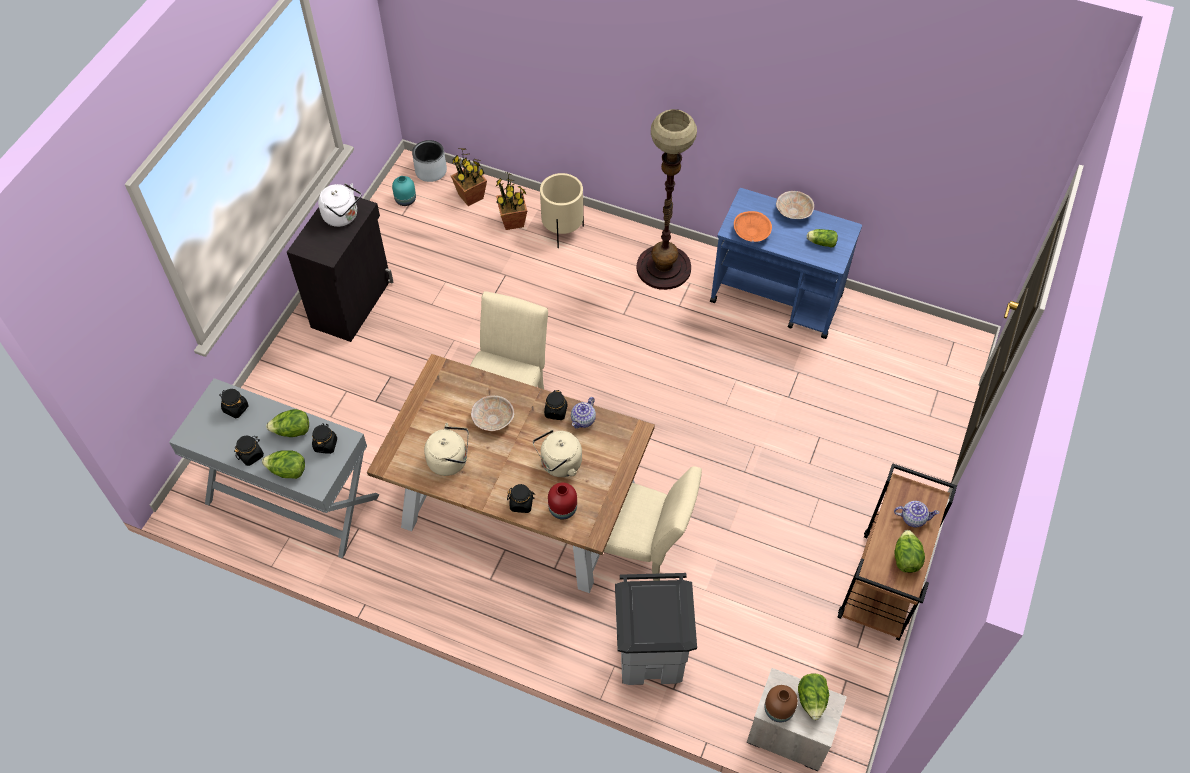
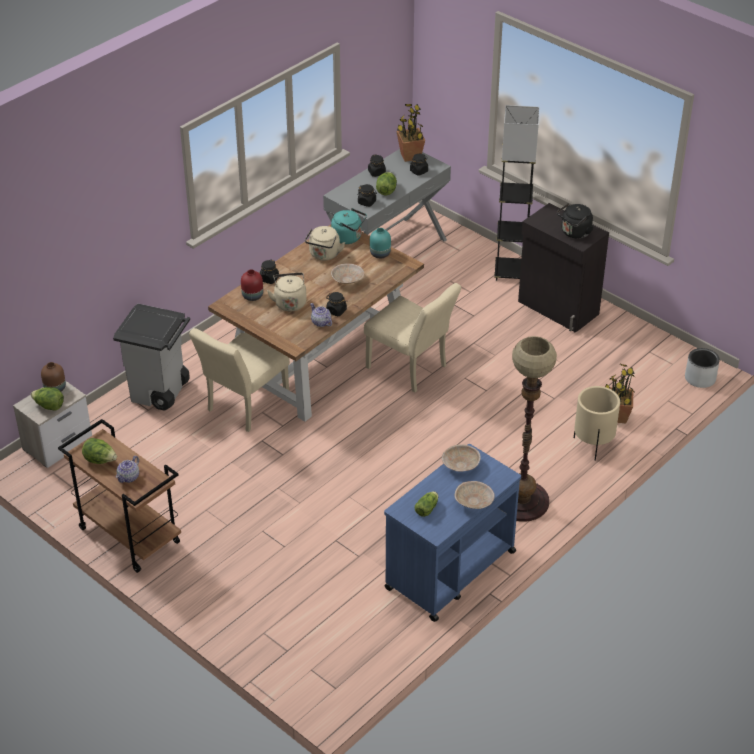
camera: 110 degrees right, 15 degrees down
(287, 471) = (355, 185): lettuce -> none
(297, 362) = (510, 272): none -> grey floor lamp
(343, 216) = (574, 233): white kettle -> black kettle
(404, 445) = (348, 238): none -> turquoise kettle
(405, 199) = (668, 357): turquoise vase -> turquoise vase (380, 254)
(471, 196) = (658, 397): potted plant -> potted plant (410, 156)
(751, 233) = (460, 465): orange bowl -> beige bowl

